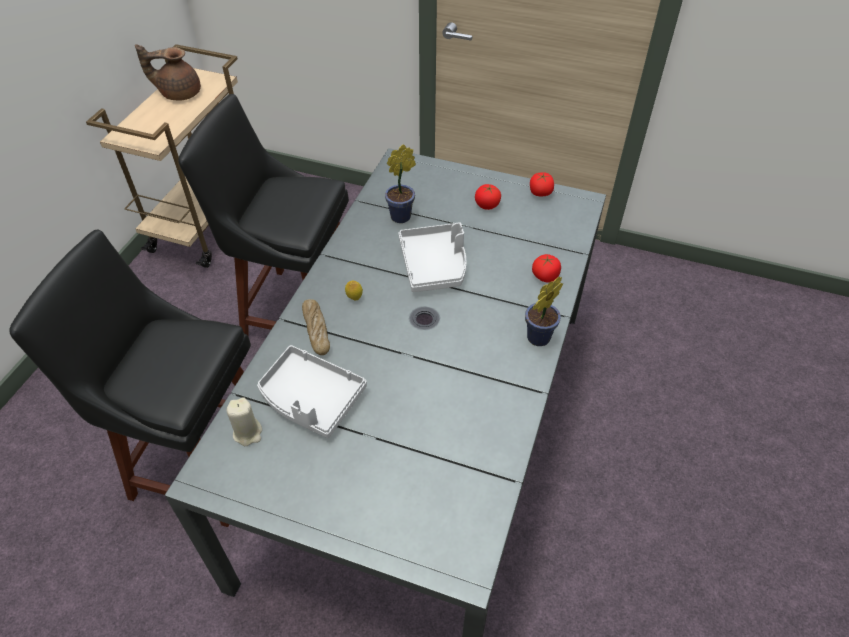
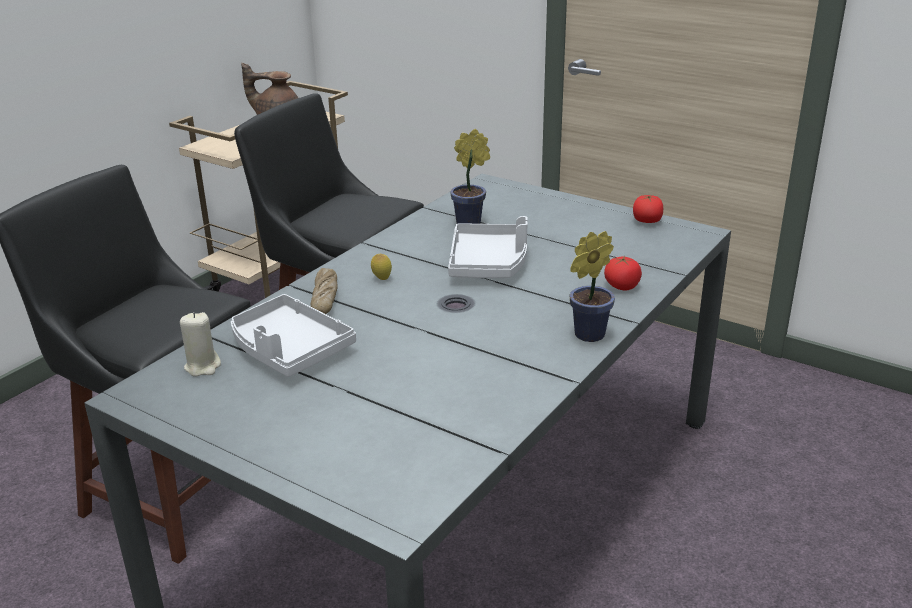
camera: 15 degrees right, 20 degrees down
(487, 205) = (576, 224): tomato -> none

